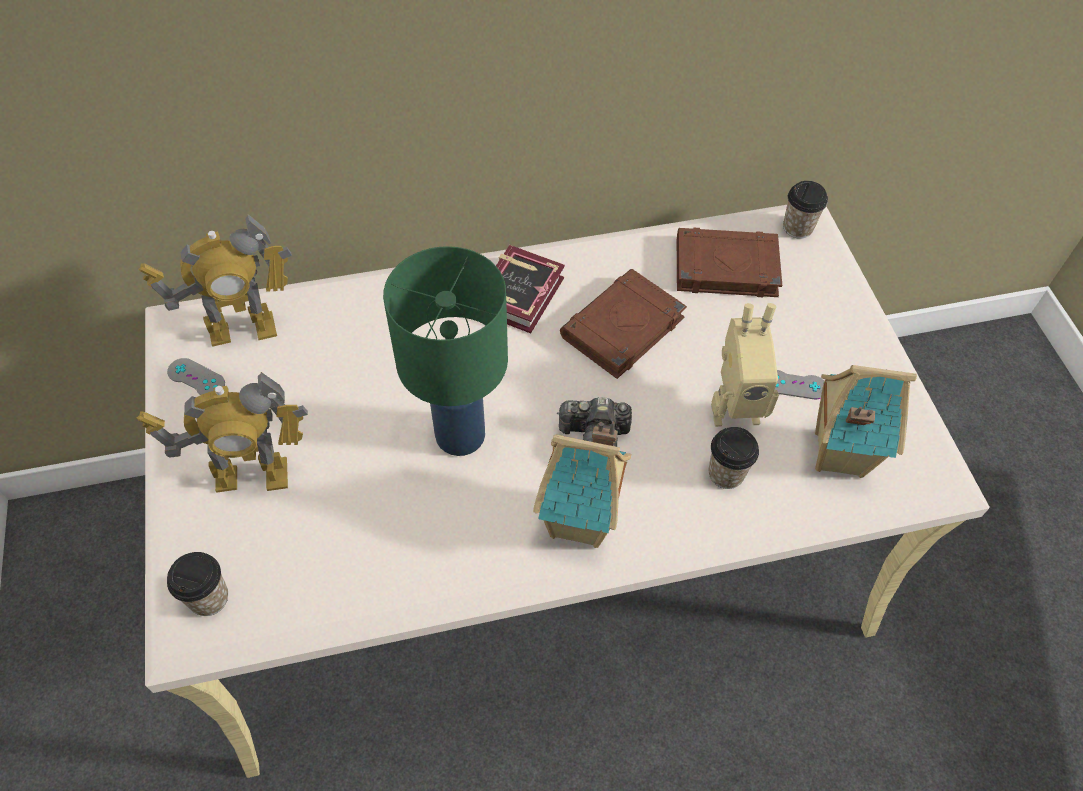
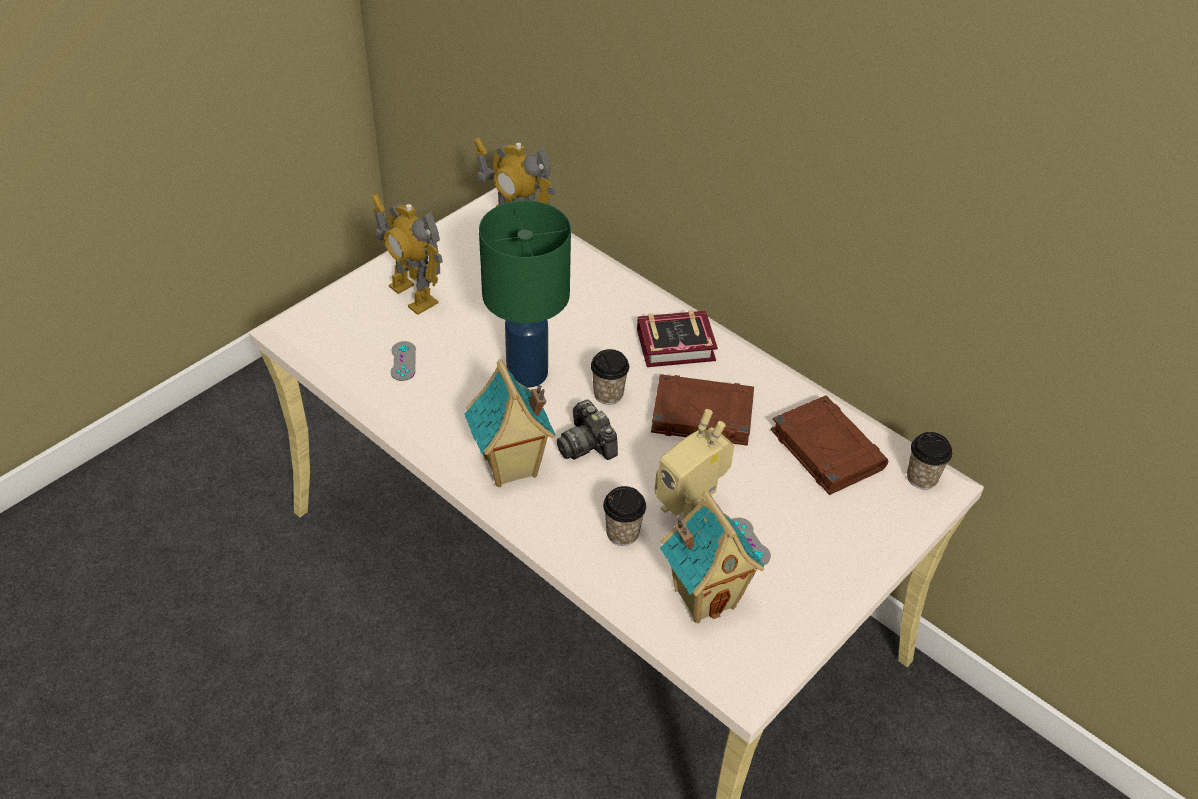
camera: 55 degrees right, 10 degrees down
(196, 378) = (461, 233): grey game controller -> grey game controller (403, 361)
(209, 598) = (317, 322): cup -> cup (608, 394)

